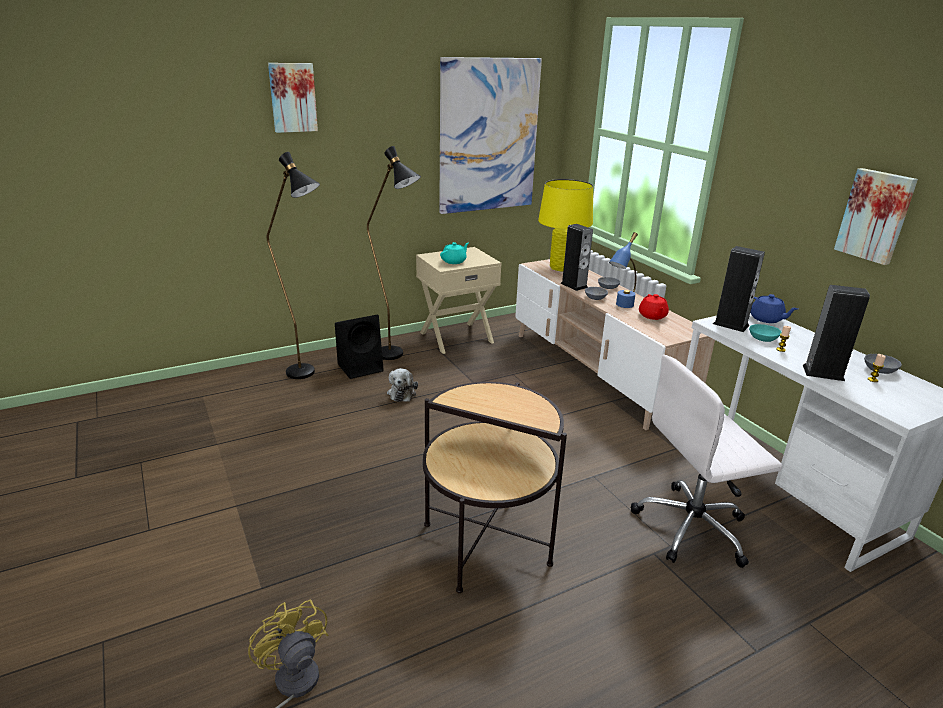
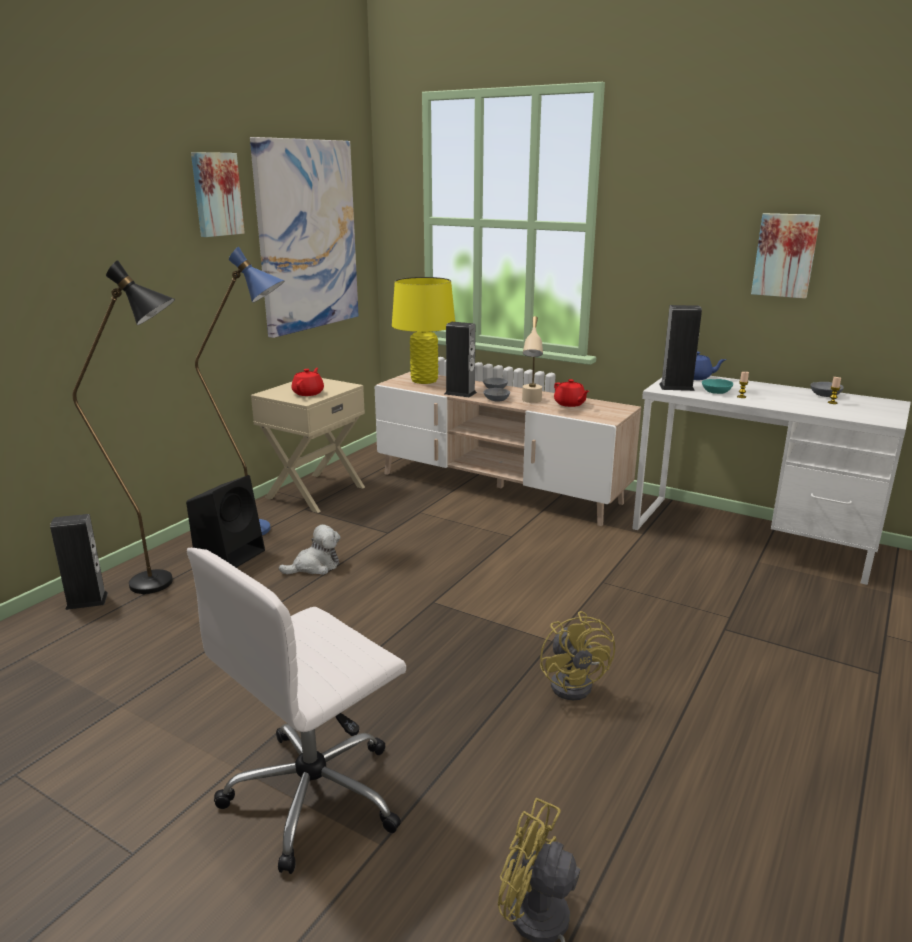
camera: 30 degrees left, 5 degrees down
(292, 97) = (82, 190): picture -> picture (216, 194)
(397, 357) = (265, 531): black floor lamp -> blue floor lamp
(402, 393) = (315, 566): plush toy -> plush toy turned 90 degrees counterclockwise
(454, 261) = (308, 393): turquoise teapot -> red teapot
(486, 543) = (575, 683): side table -> yellow fan
(620, 307) = (531, 402): blue table lamp -> beige table lamp
(693, 527) = (729, 595): white office chair -> white office chair (316, 794)
(823, 373) = (795, 406): speaker -> speaker (86, 601)

